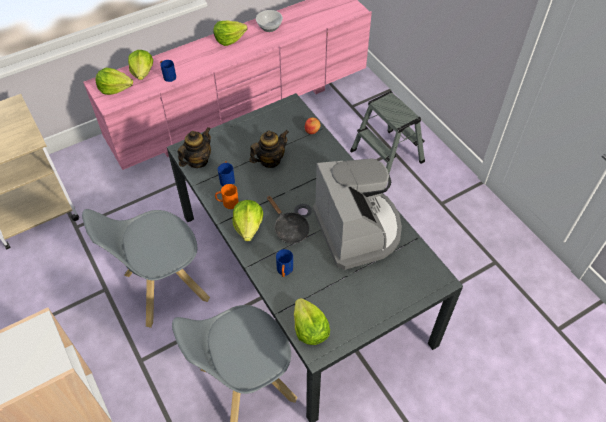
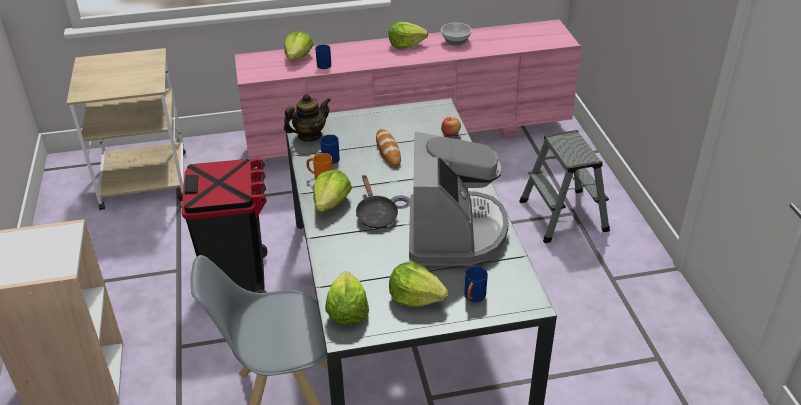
camera: 20 degrees right, 15 degrees down
(115, 88) = (263, 65): lettuce -> lettuce (416, 297)
(163, 287) = (239, 283): grey chair -> black trash can
(270, 160) = (388, 150): teapot -> bread
(284, 271) = (348, 251): blue mug -> blue mug (473, 298)

